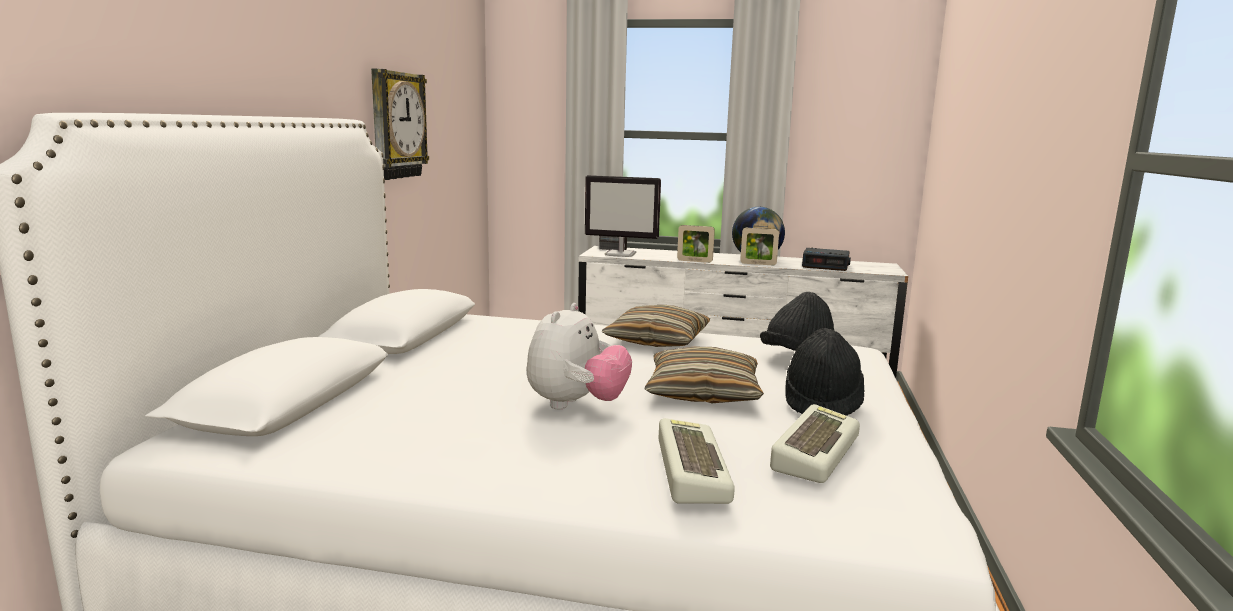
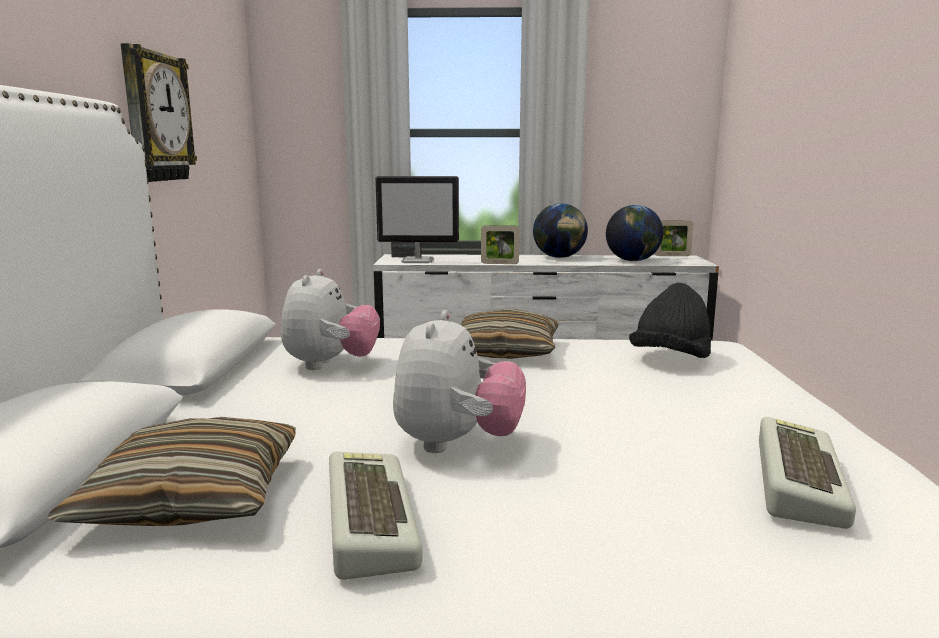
camera: 10 degrees left, 0 degrees up
(510, 340) = (330, 365): none -> plush toy
(688, 470) = (664, 529): keyboard -> keyboard (366, 521)
(703, 392) = (597, 410): pillow -> pillow (193, 497)
(758, 264) = (566, 263): picture frame -> picture frame (672, 255)
(822, 403) = (741, 411): black hat -> none
(826, 265) = (633, 260): alarm clock -> globe

